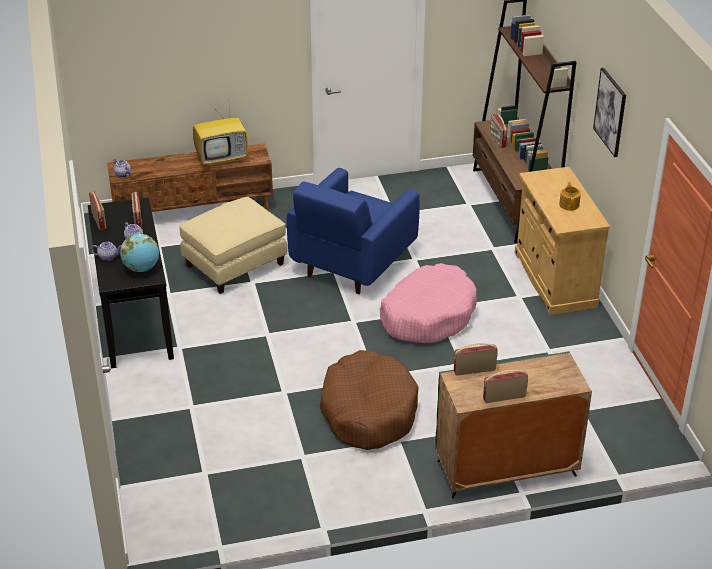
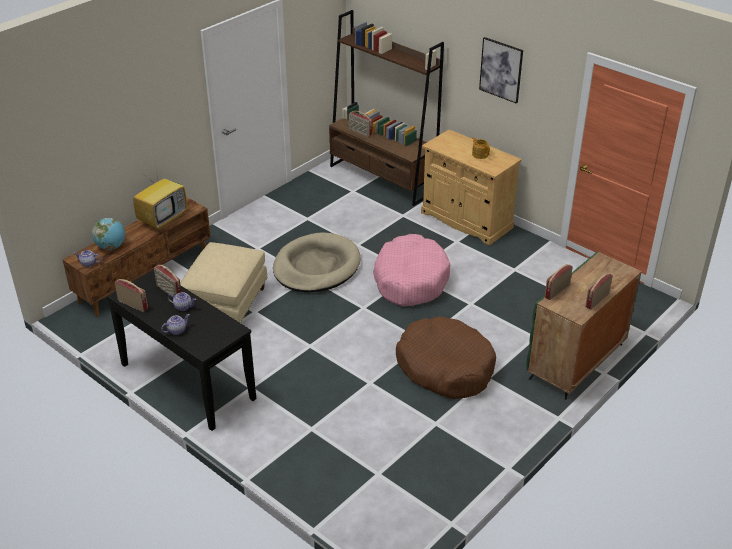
camera: 35 degrees left, 0 degrees up
(141, 268) = (217, 327): globe -> globe (111, 247)
(351, 264) = (316, 267): blue armchair -> beige dog bed

